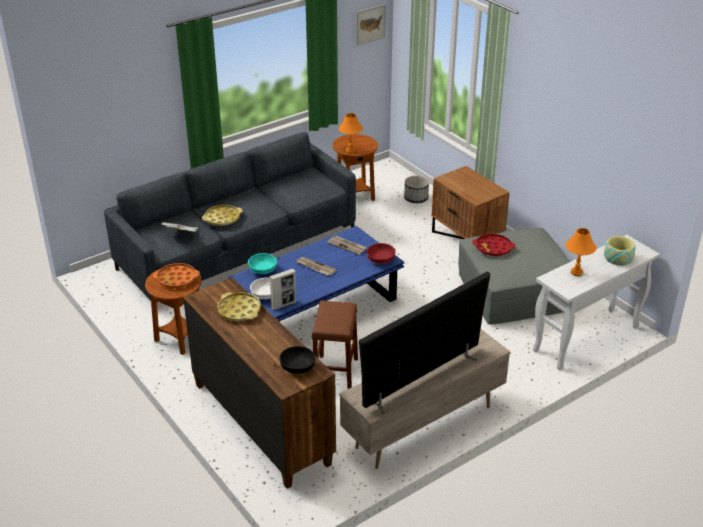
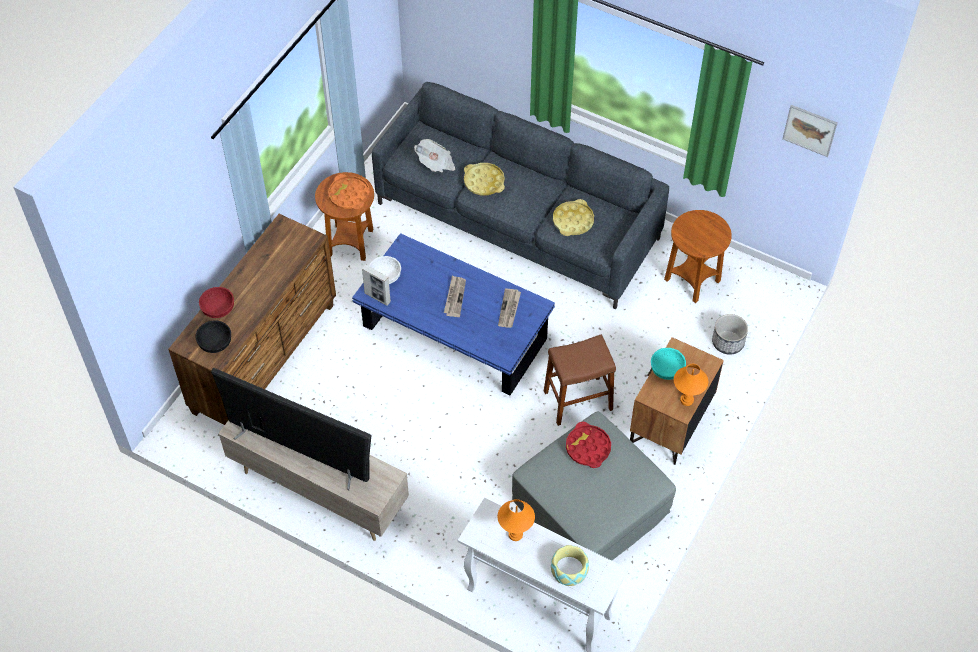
camera: 65 degrees right, 20 degrees up
(239, 310) = (278, 264): yellow tray -> yellow tray (573, 221)
(262, 270) = (425, 255): turquoise bowl -> turquoise bowl (666, 369)
(335, 374) = (360, 389): brown stool -> brown stool (578, 400)
(350, 151) = (682, 234): orange table lamp -> orange table lamp (687, 400)
(380, 260) = (500, 348): red bowl -> red bowl (218, 308)

